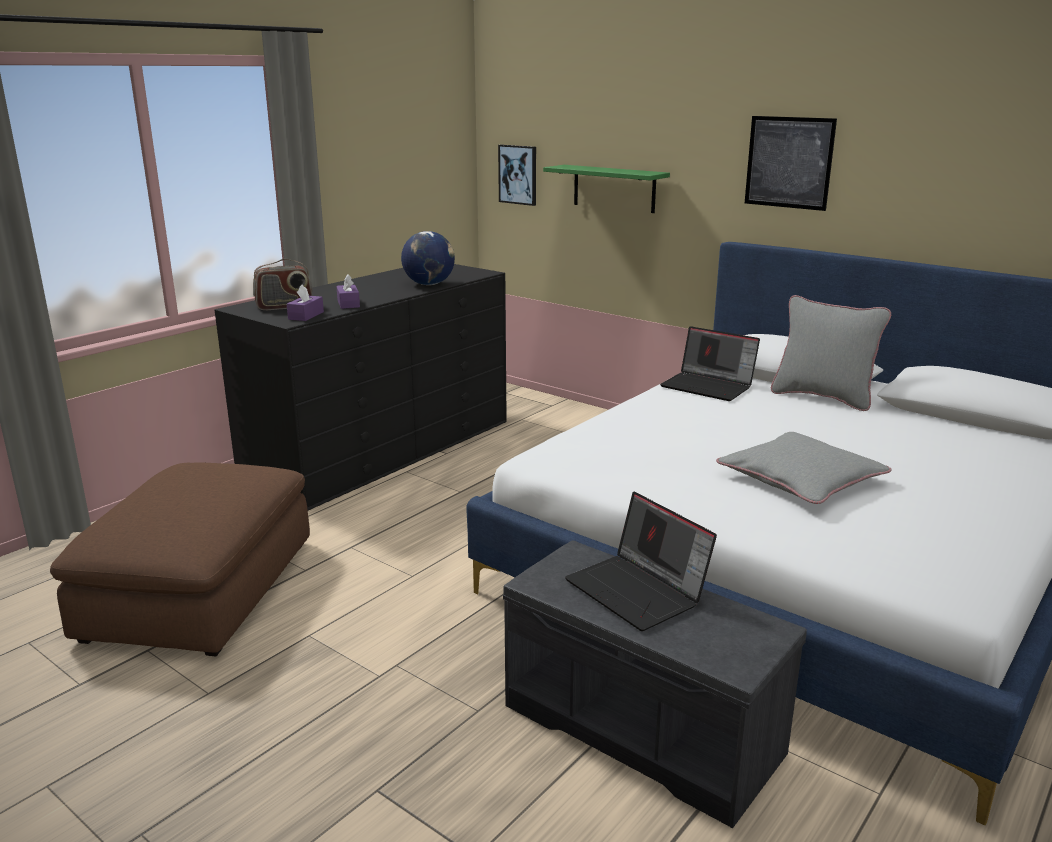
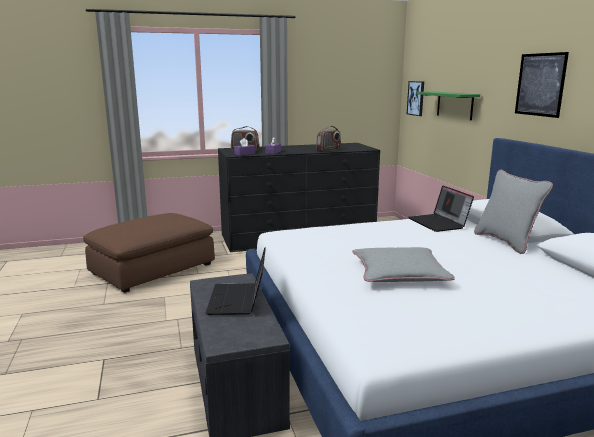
camera: 35 degrees right, 5 degrees down
(429, 284) = (328, 150): globe -> radio

